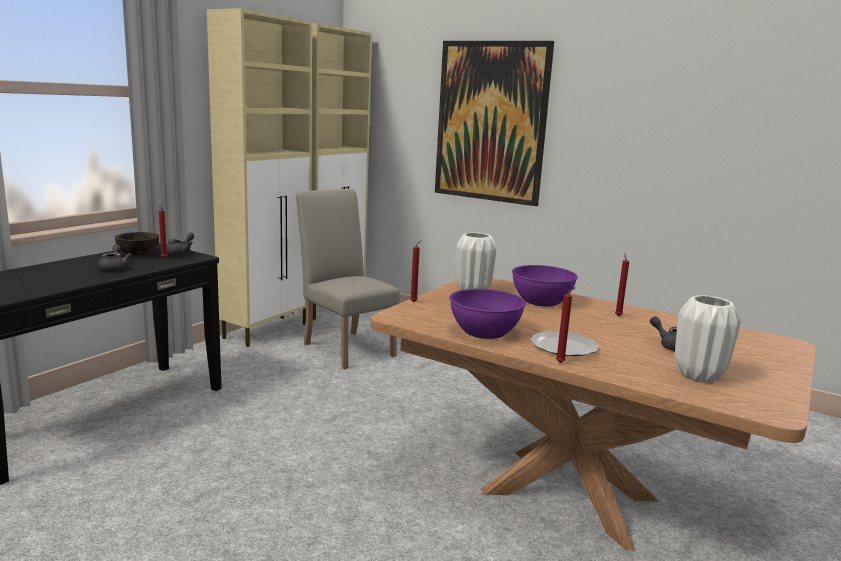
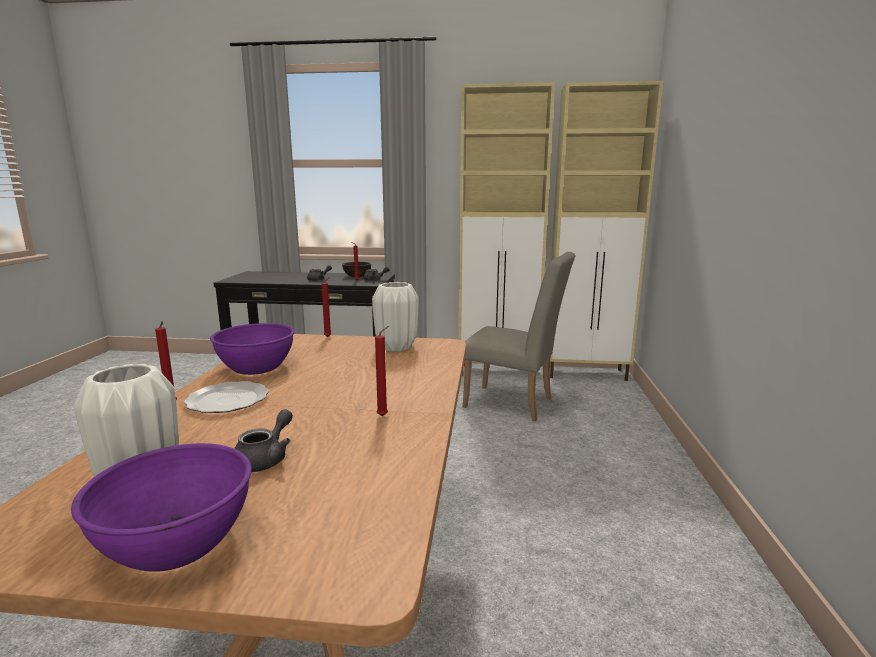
camera: 65 degrees right, 0 degrees up
(345, 347) = (514, 404): beige chair -> beige chair turned 90 degrees clockwise
(491, 122) = (721, 170): picture -> none
(541, 301) = (397, 374): purple bowl -> purple bowl (177, 542)

